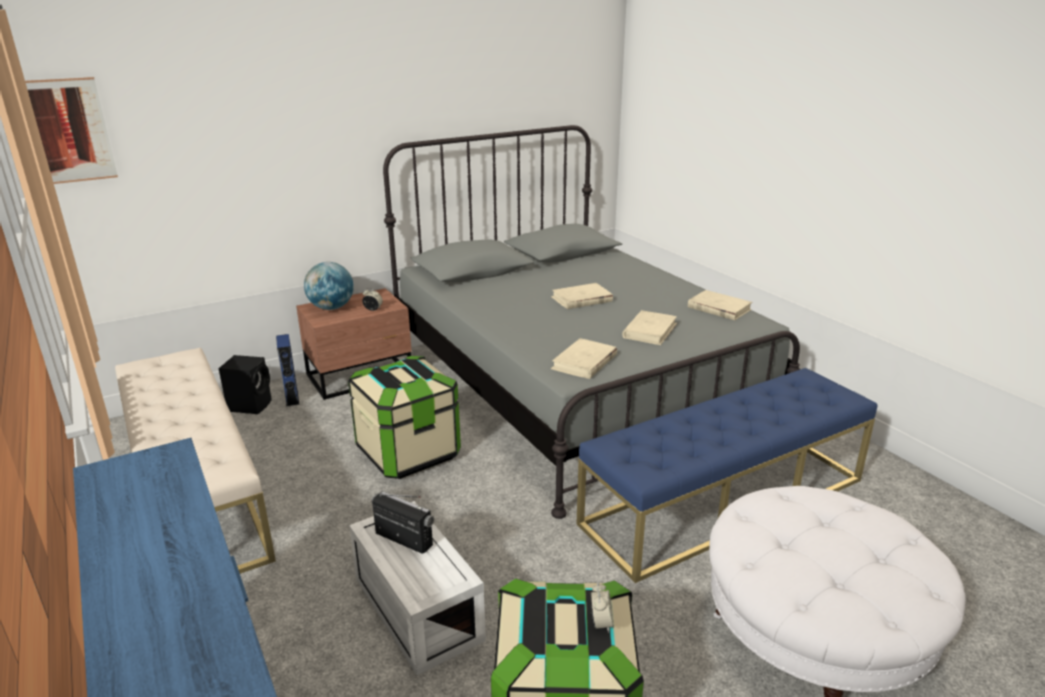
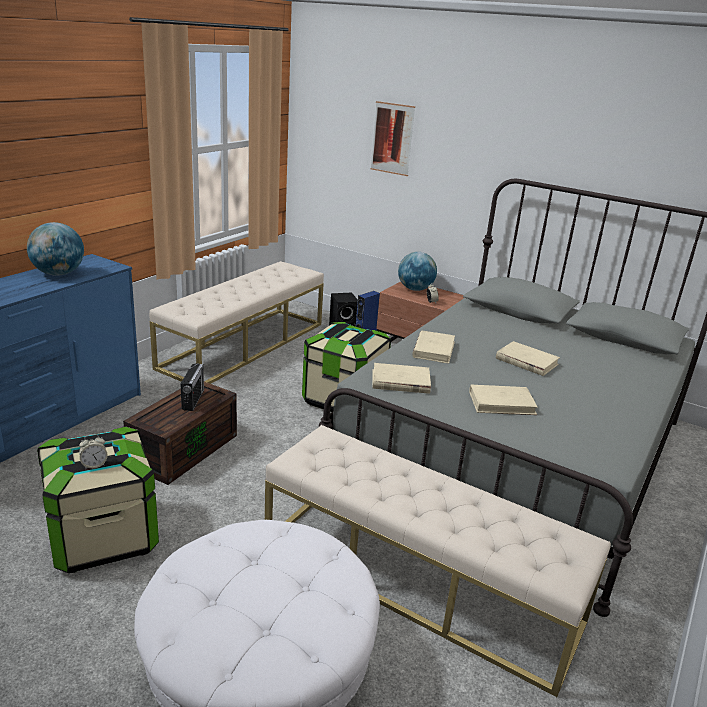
camera: 60 degrees right, 0 degrees up
(70, 131) = (314, 112): picture -> picture (392, 138)
(141, 511) = (58, 274): none -> globe
(414, 608) = (184, 449): white storage box -> brown storage box
(718, 308) = (611, 436): beige book -> beige book (433, 349)
(724, 501) = (418, 581): blue bench -> beige bench

